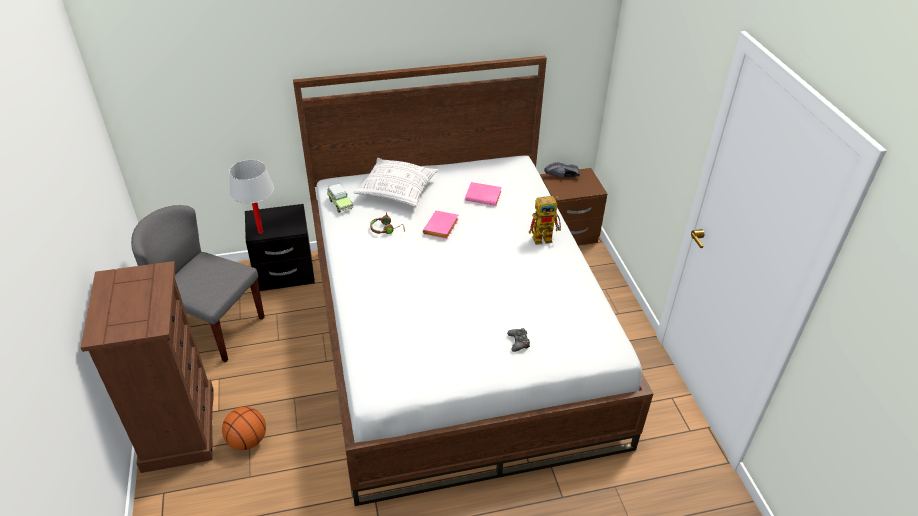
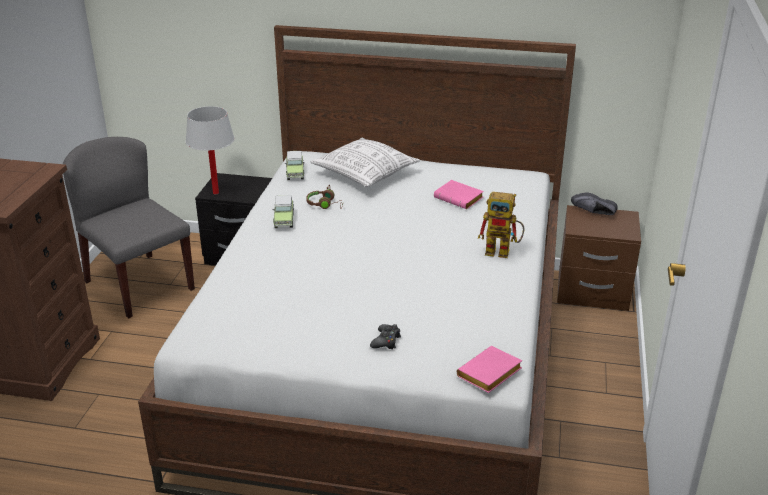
camera: 25 degrees right, 10 degrees down
(247, 440) = (97, 394): basketball -> none
(364, 253) = (284, 220): none -> toy car
(441, 228) = (386, 216): pink book -> pink book (489, 375)

